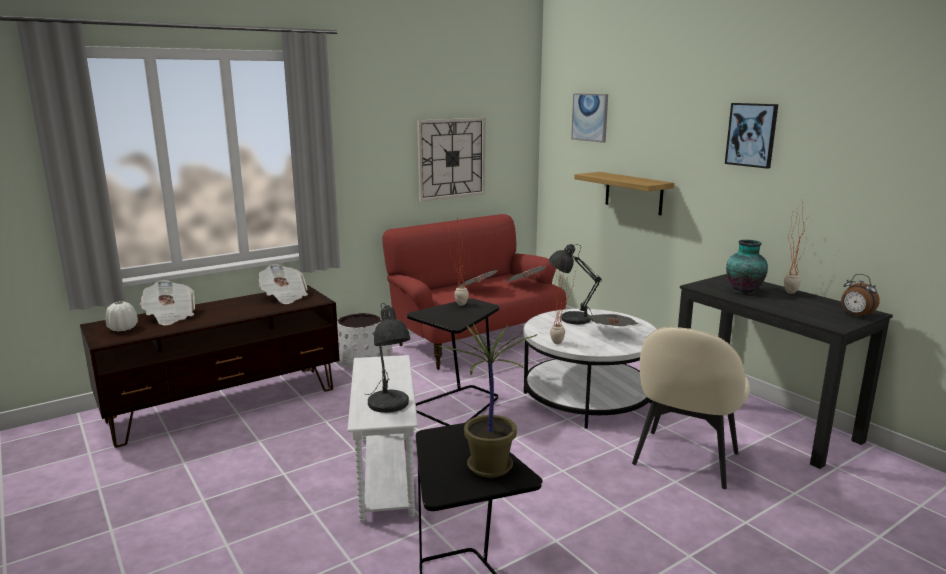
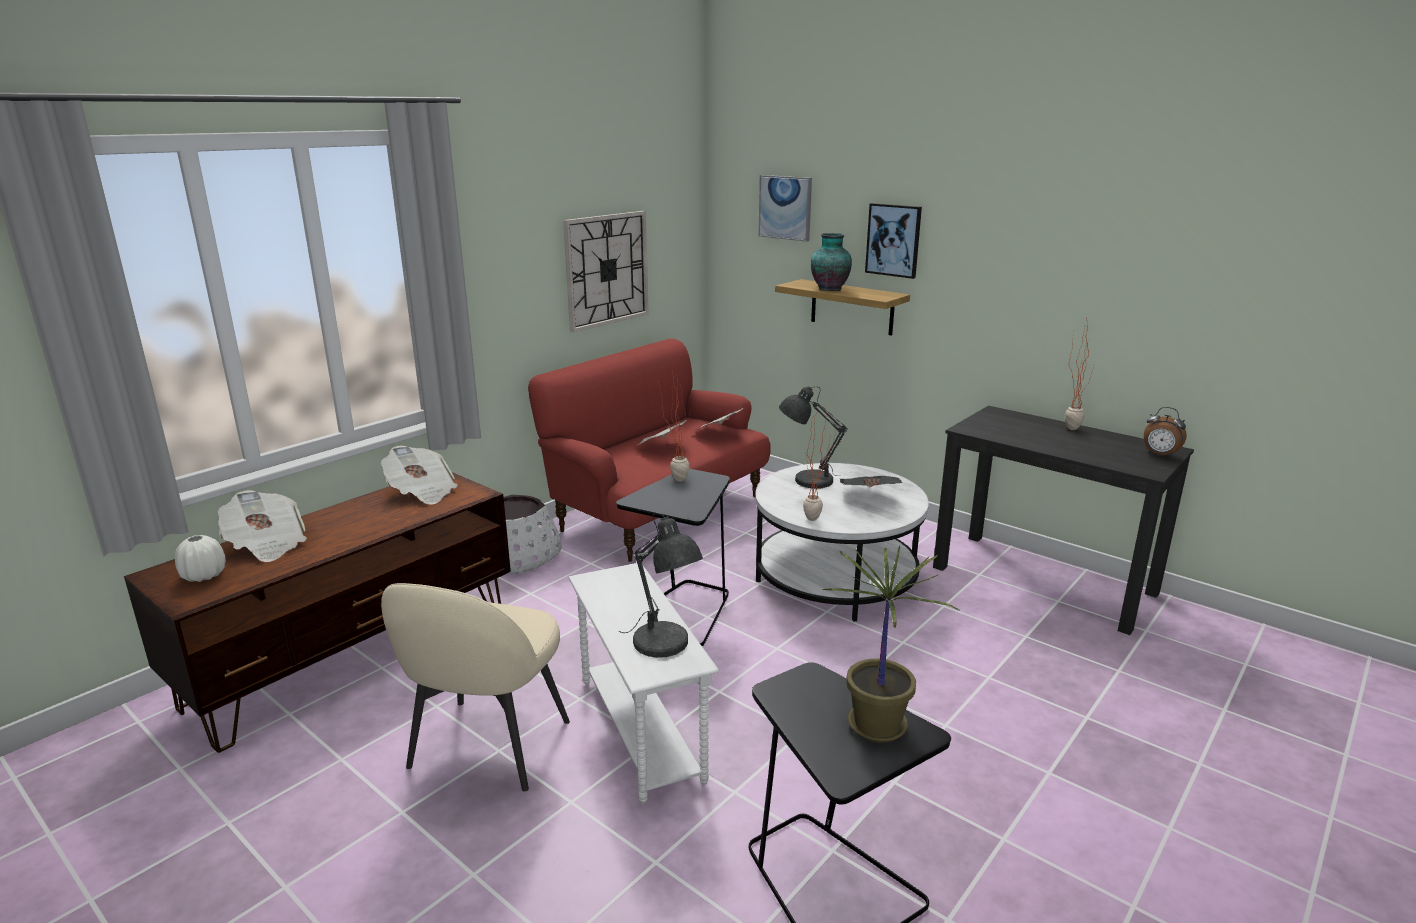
camera: 15 degrees left, 5 degrees up
(684, 460) = (985, 647): beige chair -> beige chair (488, 747)
(743, 291) = (1021, 431): vase -> vase (829, 289)
(751, 135) = (1016, 236): picture -> picture (893, 240)

